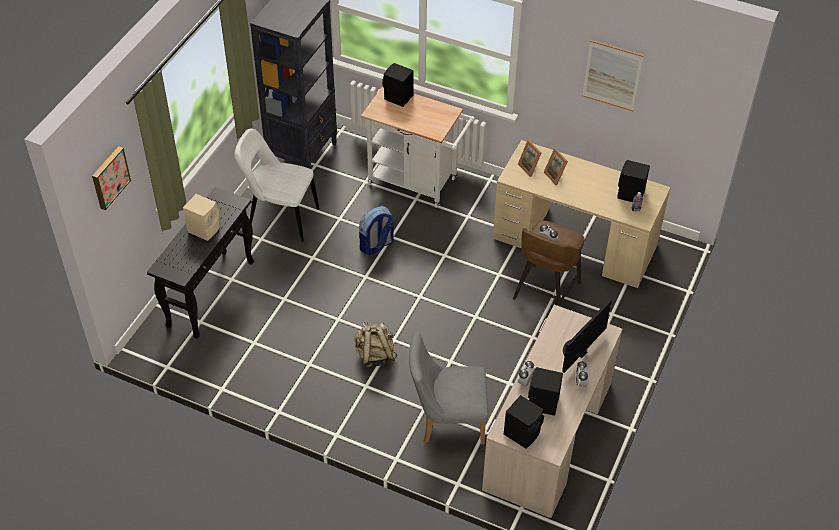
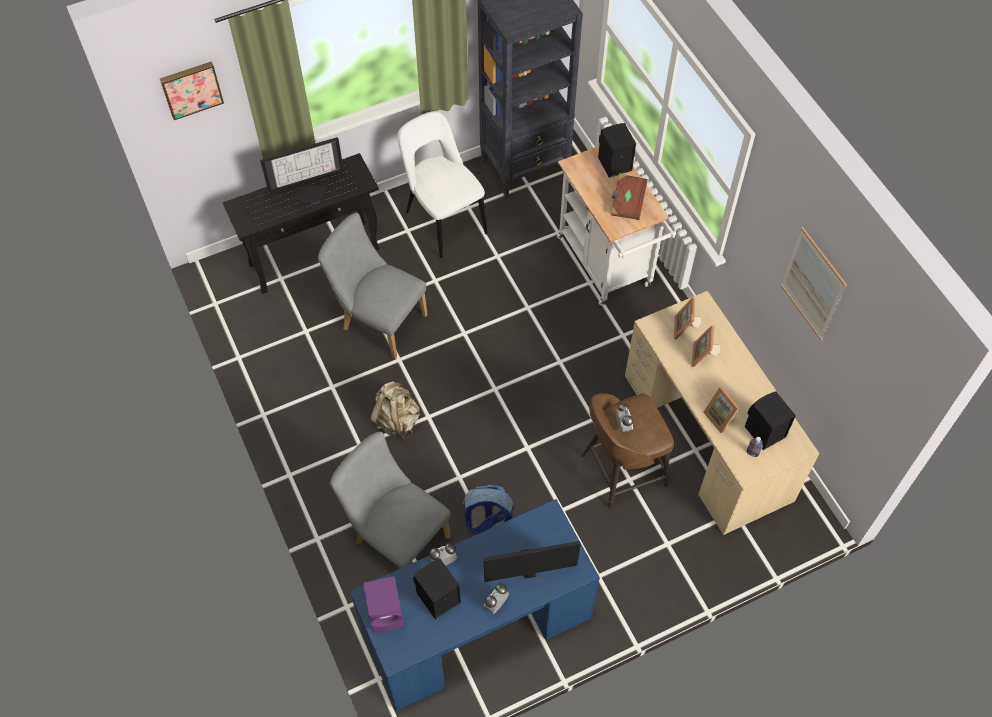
camera: 40 degrees right, 10 degrees up
(204, 229) = (310, 191): beige speaker -> monitor
(299, 304) = (379, 320): none -> grey chair
(376, 245) = (504, 307): backpack -> backpack (487, 522)
(429, 115) = (627, 202): none -> brown book
(522, 433) = (387, 613): black speaker -> purple speaker
(547, 435) = (475, 624): beige desk -> blue desk
(599, 201) = (721, 417): none -> picture frame

